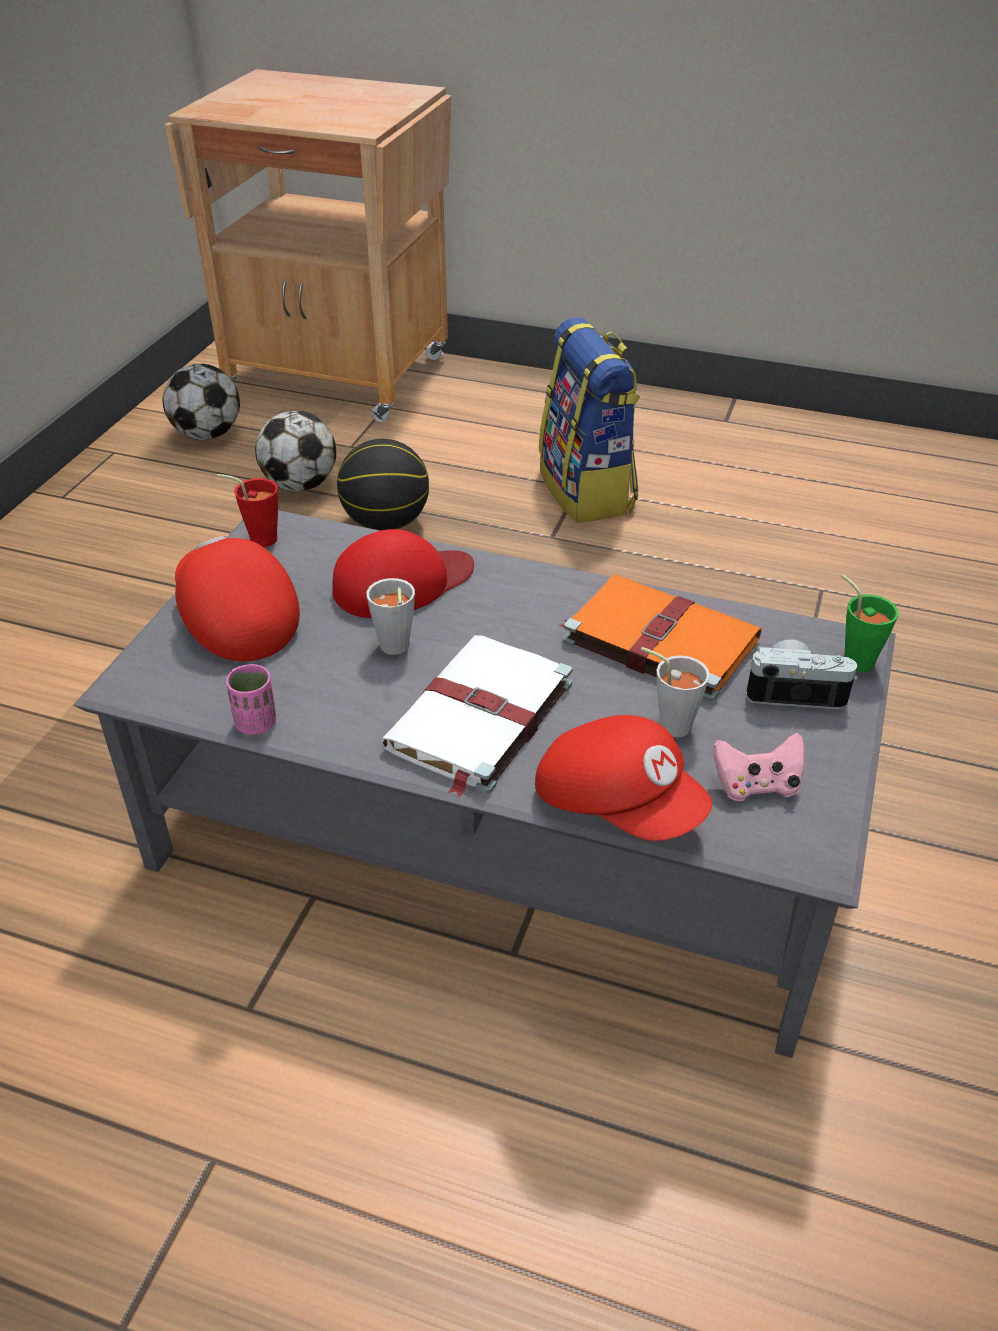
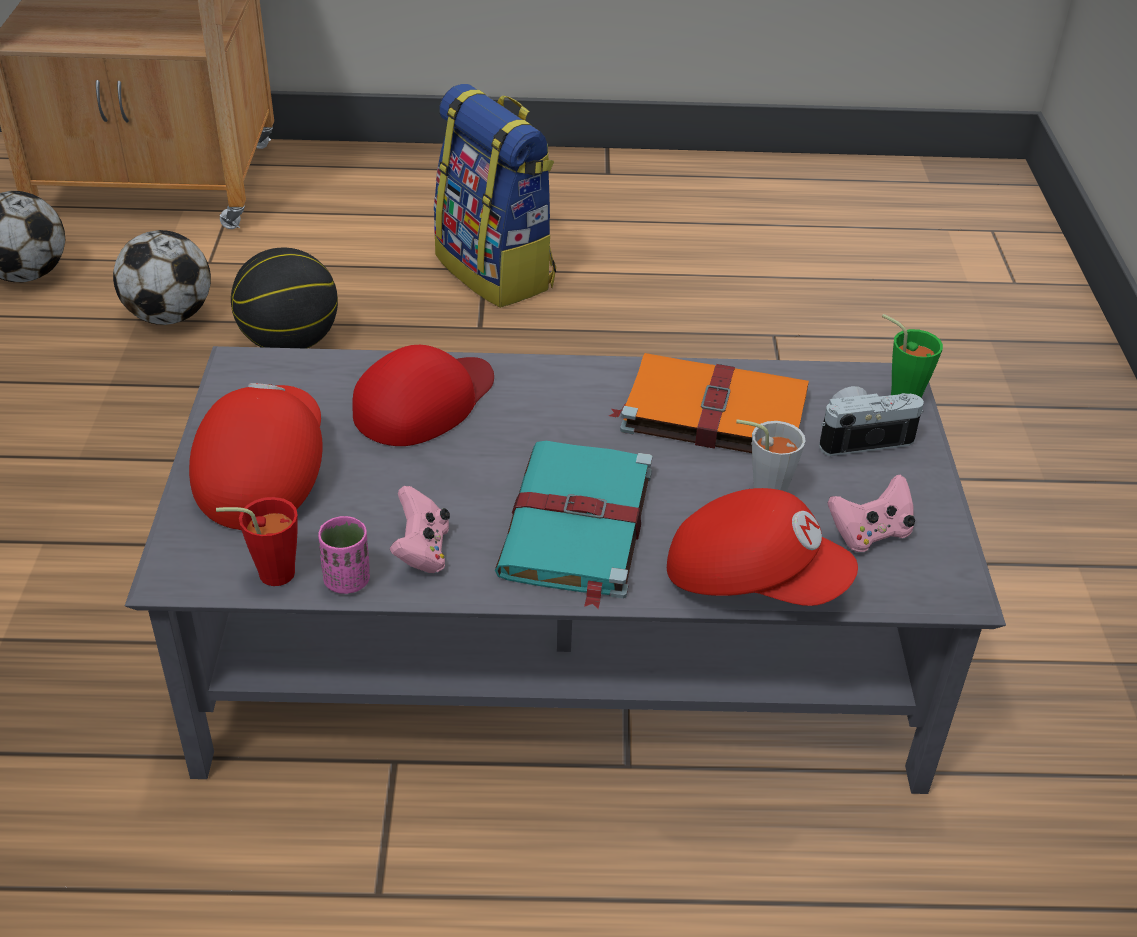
camera: 20 degrees left, 0 degrees up
(235, 620) = (262, 476): red cap -> red cap turned 60 degrees clockwise
(257, 538) = (238, 382): red cup -> red cup (268, 574)
(332, 712) = (422, 551): none -> pink game controller
(394, 649) = (454, 473): grey cup -> none
(478, 718) = (576, 526): white book -> turquoise book

